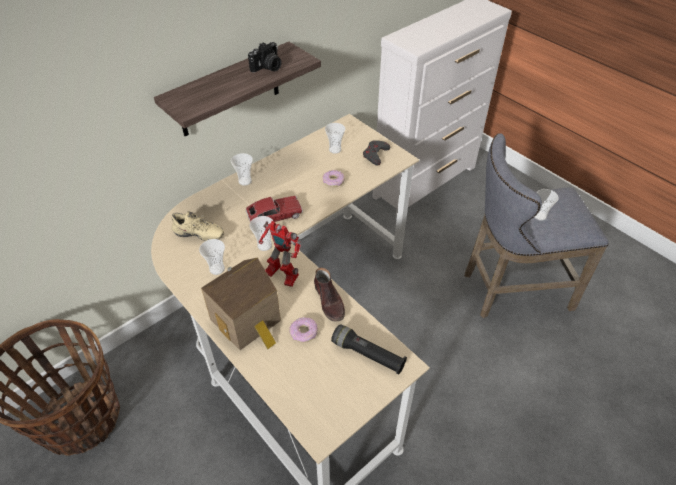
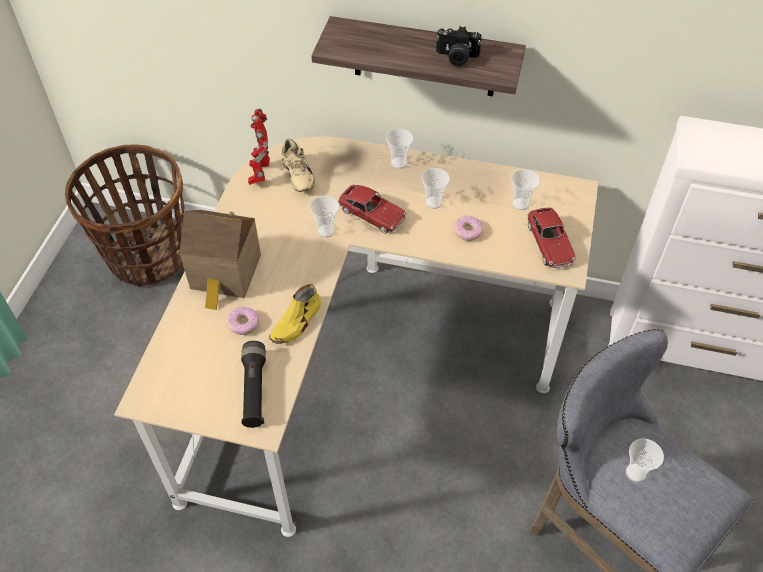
camera: 55 degrees right, 5 degrees up
(217, 269) = (268, 215): cup -> cup (433, 202)
(281, 276) = (298, 267): toy robot -> toy robot (261, 174)
(329, 301) = (297, 322): brown shoe -> yellow shoe
(375, 155) = (549, 243): grey game controller -> toy car

